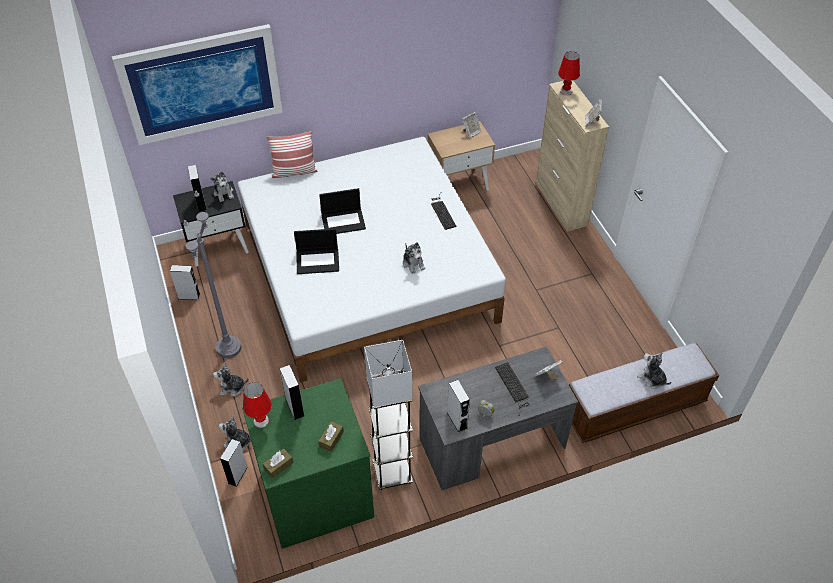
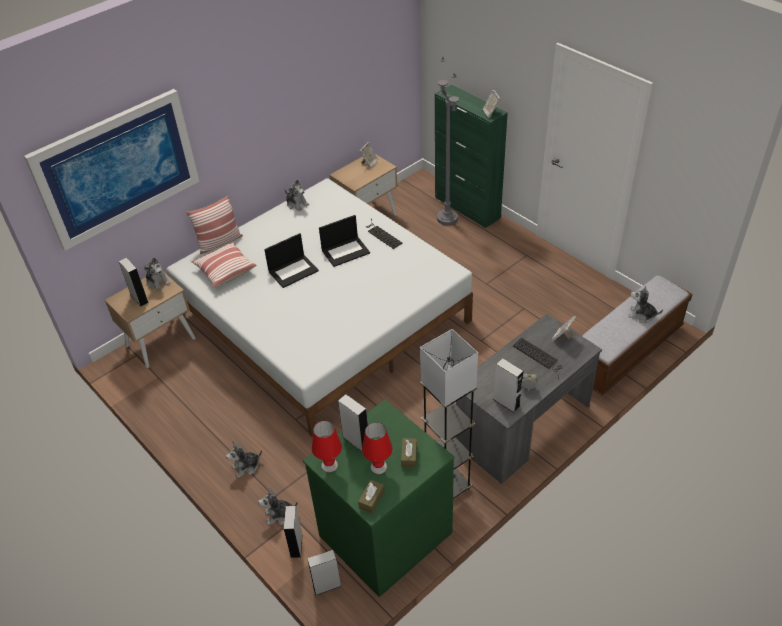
camera: 20 degrees left, 5 degrees down
(189, 296) = (155, 397): grey speaker -> grey speaker (327, 586)
(218, 245) = (161, 341): black nightstand -> beige nightstand
(229, 348) = (222, 431): grey floor lamp -> grey floor lamp (447, 218)
(285, 201) = (225, 271): none -> pillow
(318, 261) = (288, 312): laptop -> laptop (345, 251)
(413, 263) = (381, 286): plush toy -> plush toy (297, 204)
(561, 204) = (467, 207): beige cabinet -> green cabinet
(566, 91) = (453, 95): red table lamp -> red table lamp (378, 466)

